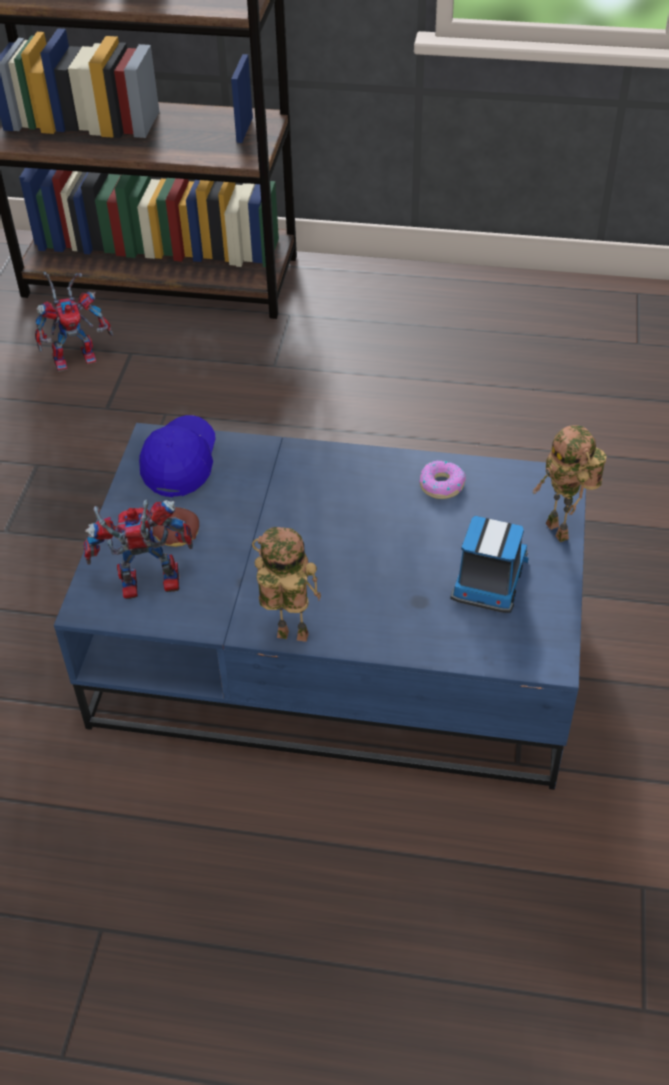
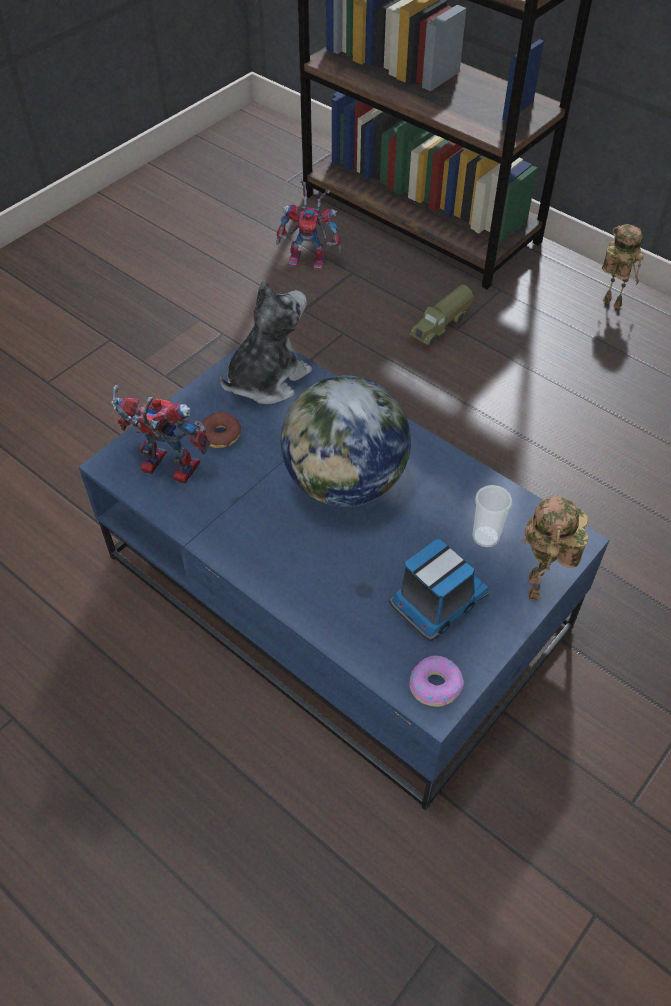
camera: 30 degrees right, 5 degrees up
(180, 464) = (267, 379): blue cap -> plush toy
(258, 369) = (441, 326): none -> toy truck
(289, 638) = (236, 567): toy robot -> toy robot (609, 303)
(330, 521) = (345, 483): none -> globe
(441, 485) = (463, 495): donut -> donut (435, 685)
(487, 510) = (485, 537): none -> cup

